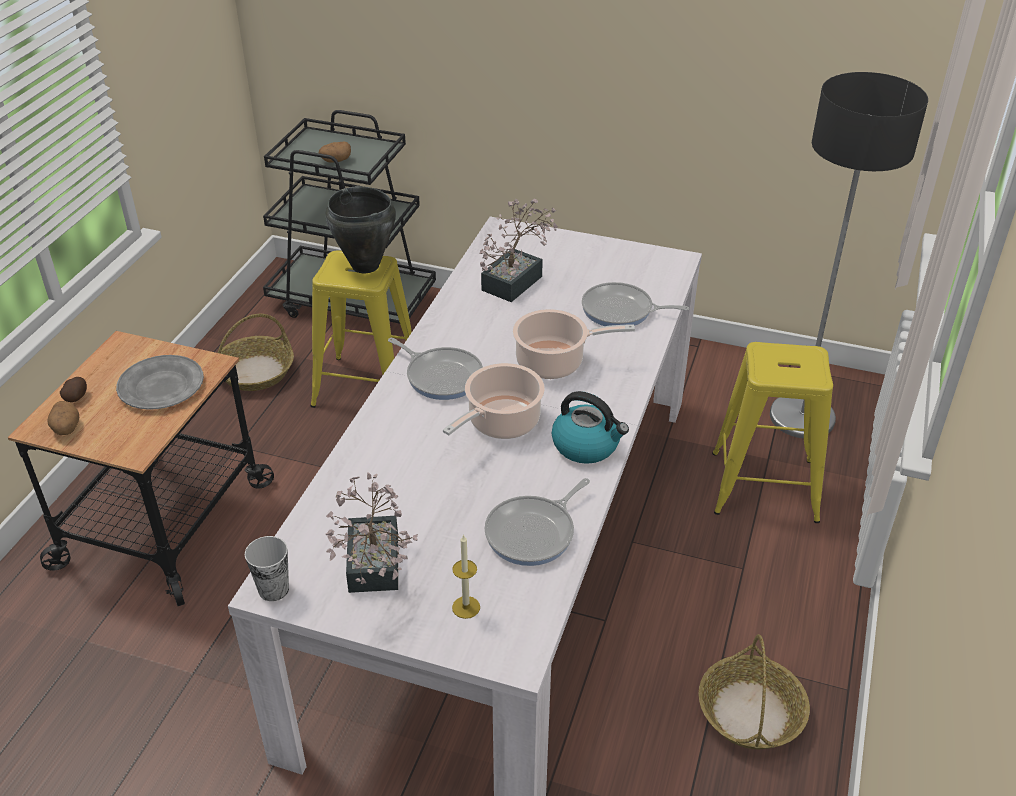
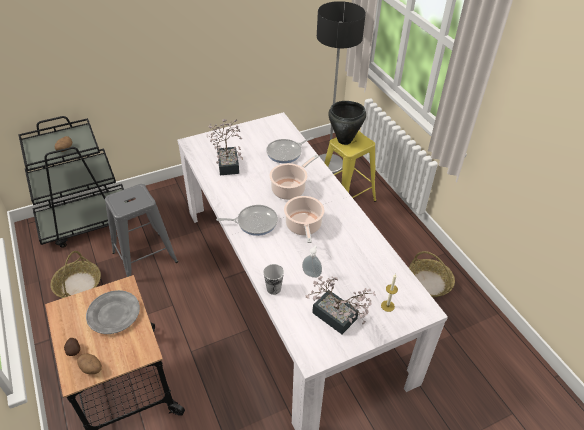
camera: 45 degrees left, 5 degrees up
(273, 589) = (313, 357): cup -> cup (273, 288)
(365, 266) = (133, 195): black cooking pot -> black cooking pot (344, 140)
(367, 387) = (145, 257): yellow stool -> grey stool
(422, 489) = (311, 274): none -> soap dispenser
(534, 533) = (371, 261): frying pan -> none
(587, 445) = (345, 215): kettle -> none

